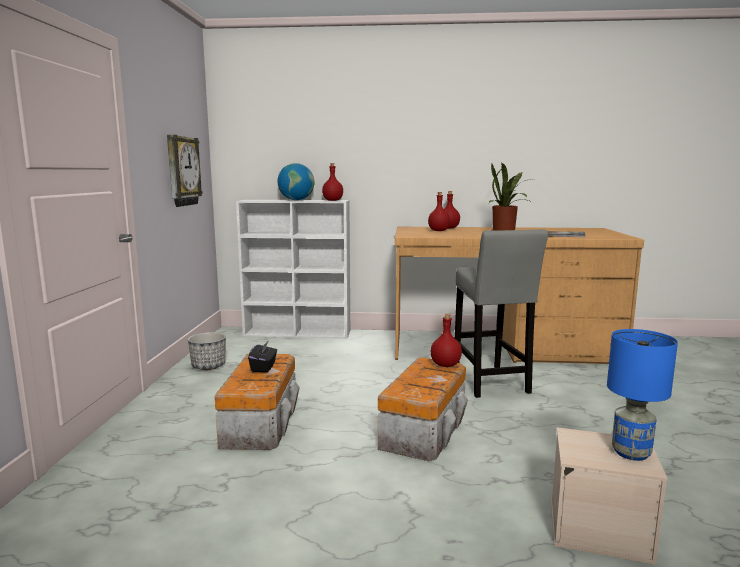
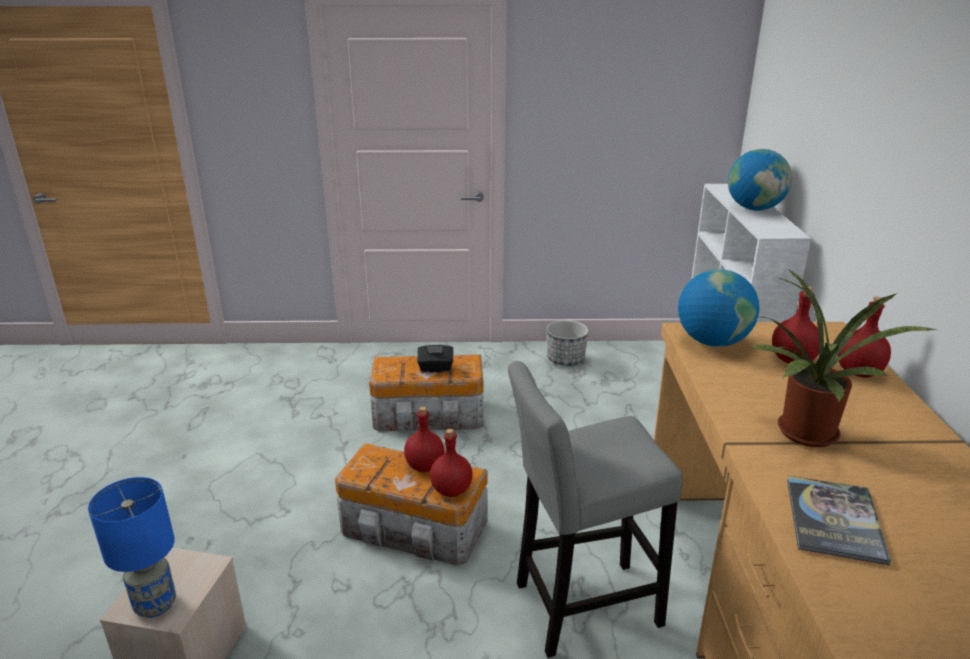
camera: 85 degrees right, 15 degrees up
(182, 171) = (636, 130): wall clock -> none
(332, 200) = (773, 229): red bottle -> red bottle (425, 466)
(420, 234) = (712, 342): none -> globe

